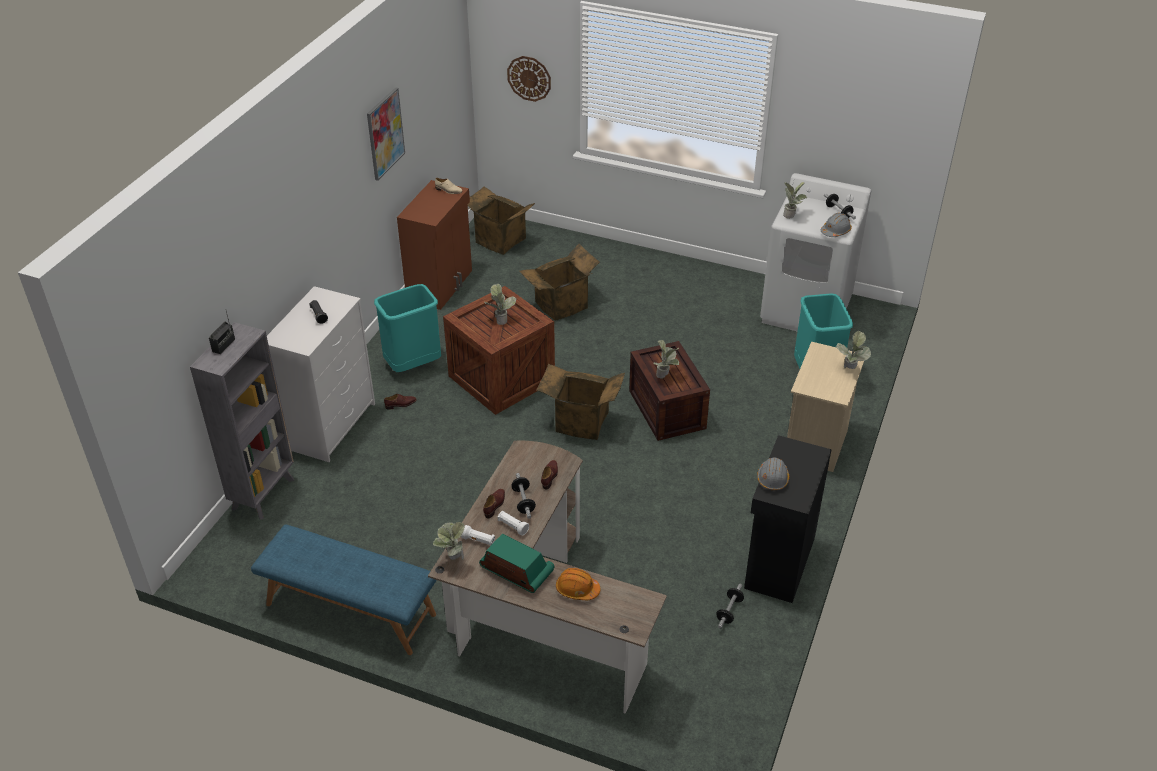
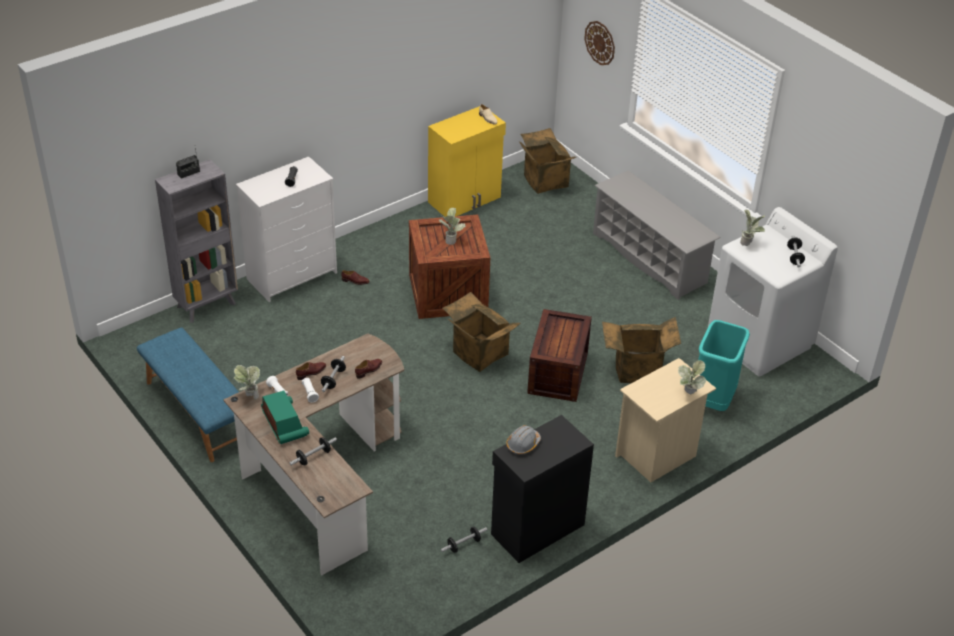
camera: 30 degrees right, 0 degrees up
(385, 133) = (427, 51): picture -> none
(413, 364) = (390, 254): turquoise trash can -> none
(441, 285) = (465, 200): brown cabinet -> yellow cabinet
(561, 306) = (547, 254): cardboard box -> cardboard box (636, 370)
(577, 589) = (313, 457): orange hard hat -> dumbbell
(653, 274) = (650, 258): none -> grey shoe rack
(665, 375) = (554, 339): potted plant -> none
(835, 231) = (774, 272): grey hard hat -> none

